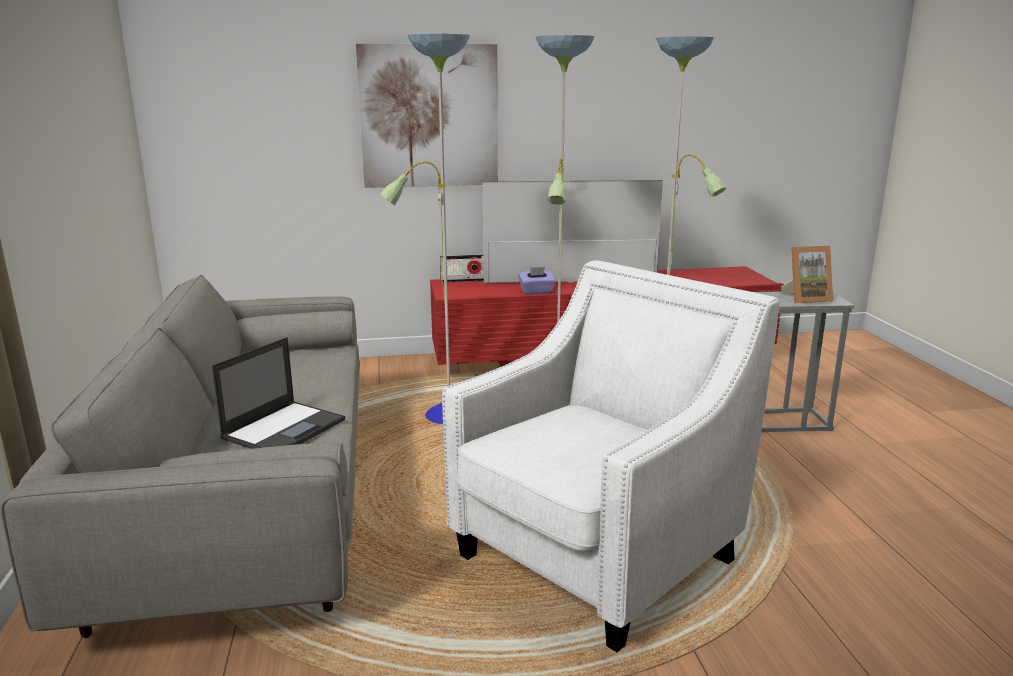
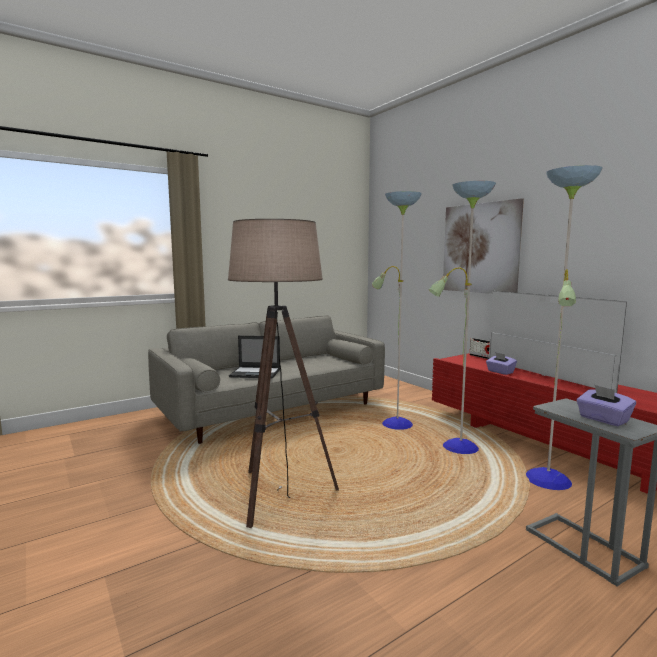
camera: 65 degrees right, 10 degrees down
(598, 556) = (279, 495): white armchair -> floor lamp
(805, 299) = (603, 419): picture frame -> purple tissue box

